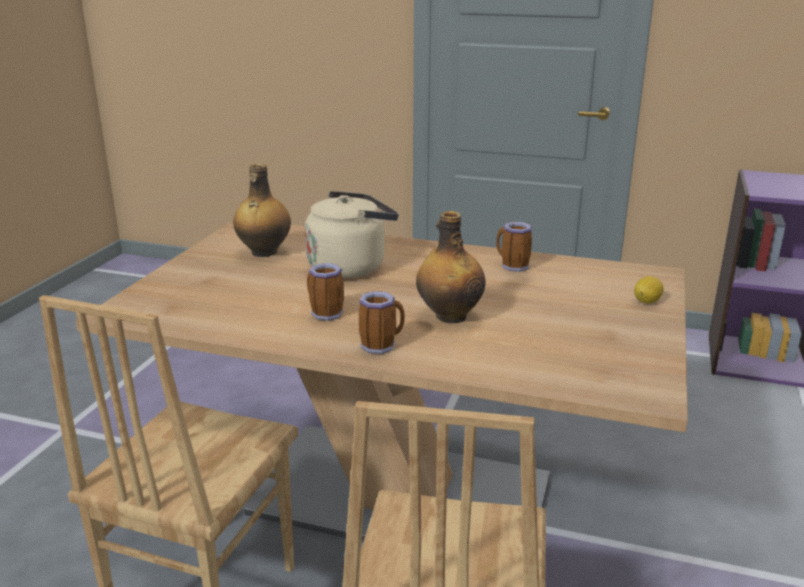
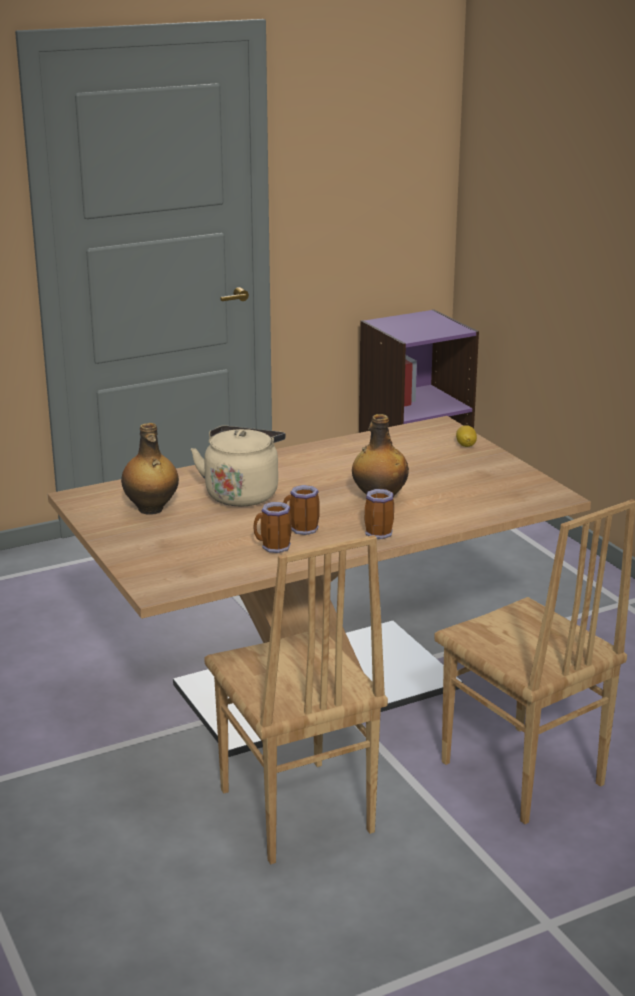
camera: 45 degrees left, 0 degrees up
(512, 266) = (347, 452): mug -> mug (273, 548)

